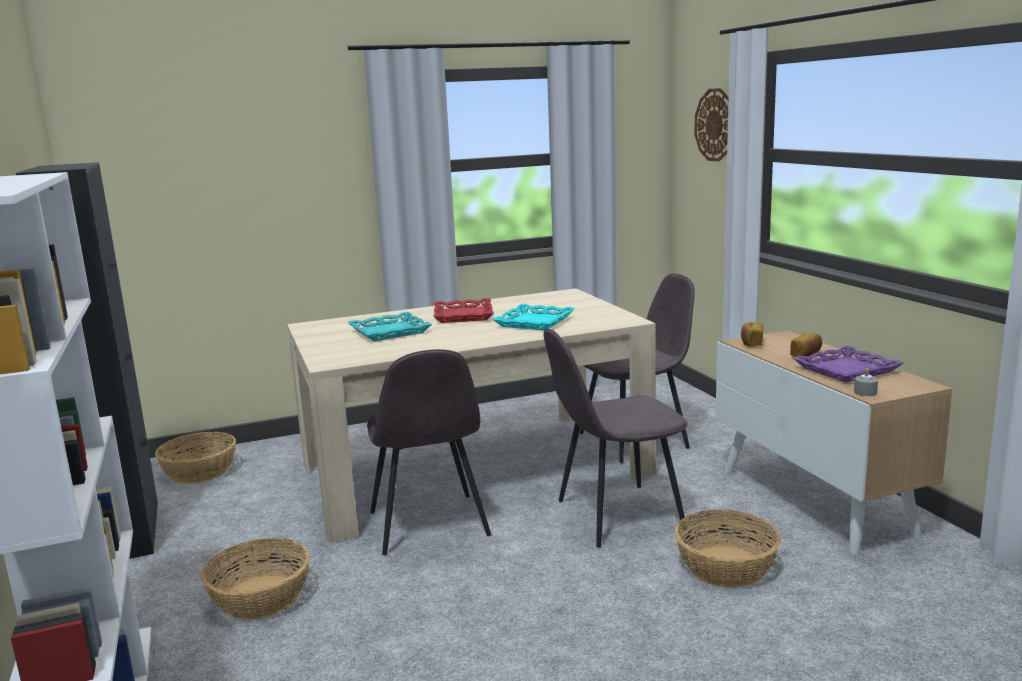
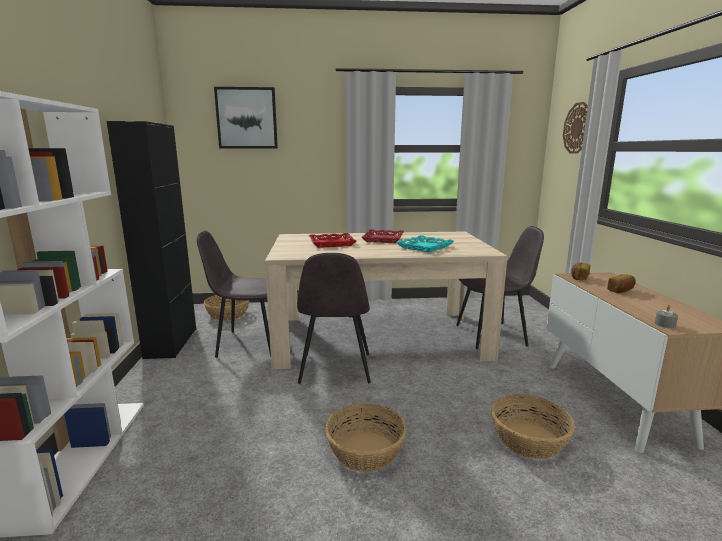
camera: 15 degrees right, 0 degrees up
(199, 132) = (247, 118): none -> picture
(259, 597) = (213, 396): basket -> basket (365, 451)
(389, 331) = (332, 243): turquoise tray -> red tray
(616, 515) = (459, 384): grey chair -> grey chair (248, 343)
(846, 370) = (651, 305): purple tray -> none

